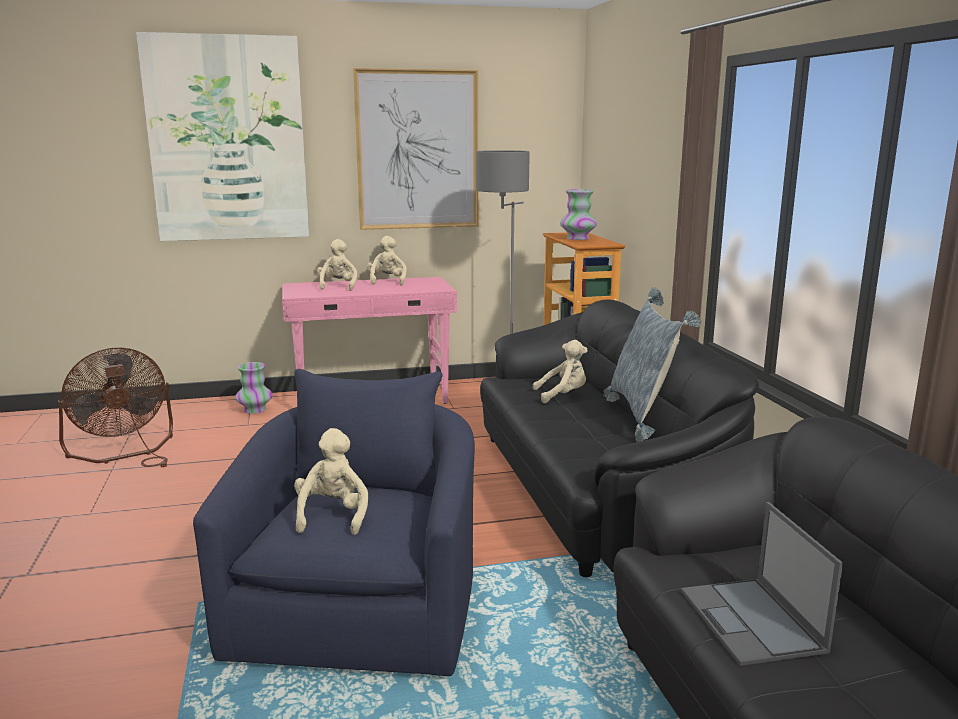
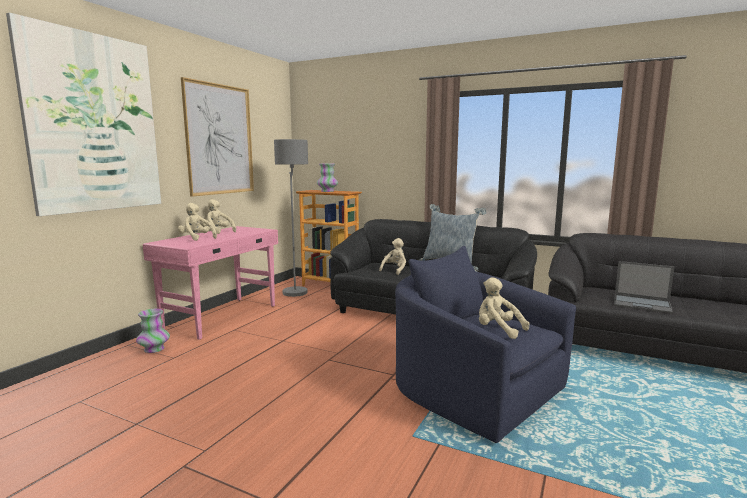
camera: 50 degrees left, 5 degrees down
(128, 452) = (119, 410): brown fan -> none

